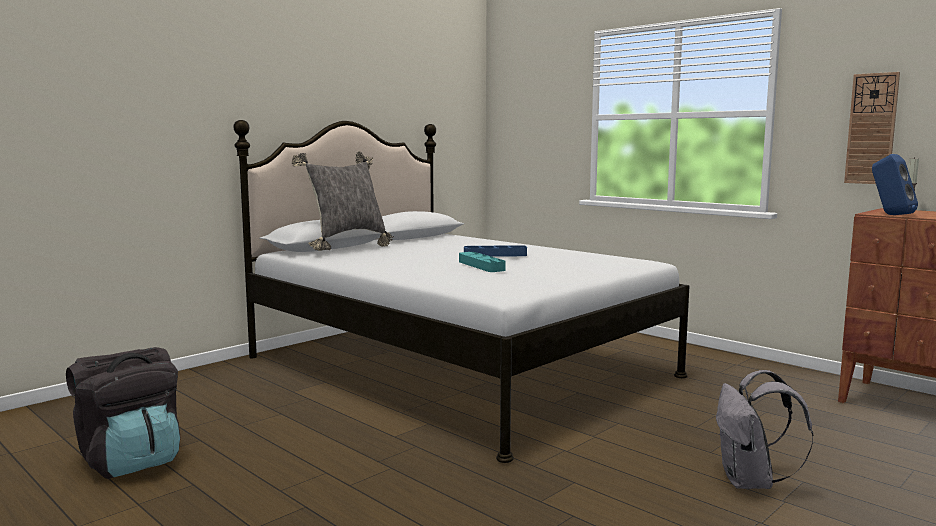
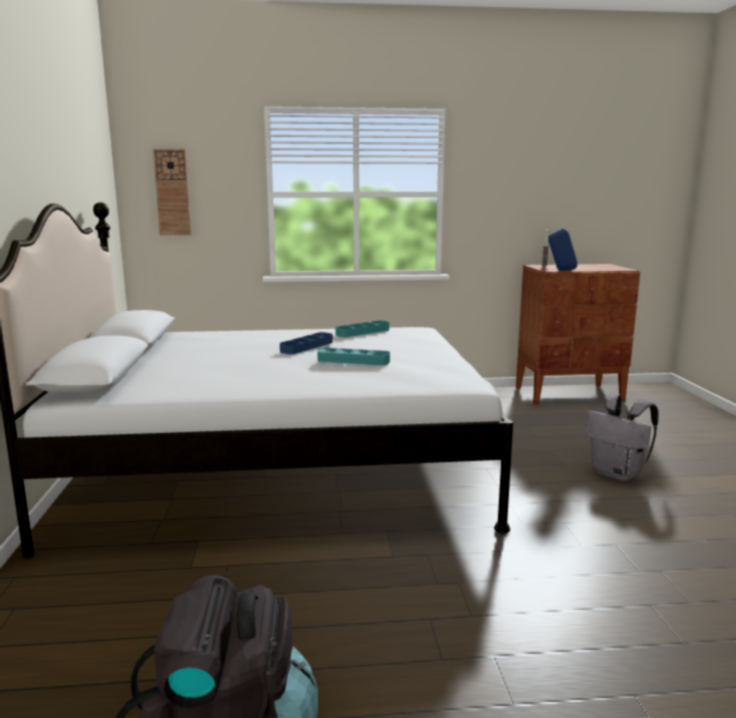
camera: 50 degrees left, 5 degrees up
(345, 249) = (129, 374): pillow -> none
(580, 255) = (362, 332): none -> turquoise tray
(871, 129) = (513, 208): wall clock -> wall clock (172, 192)

